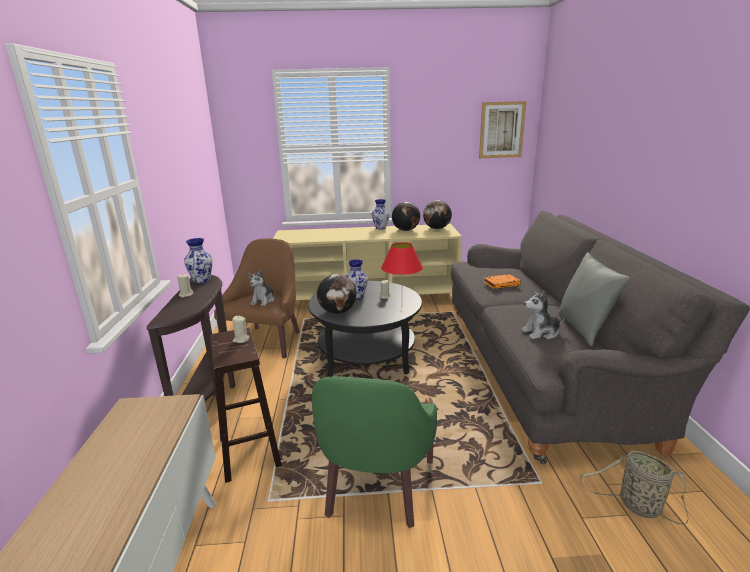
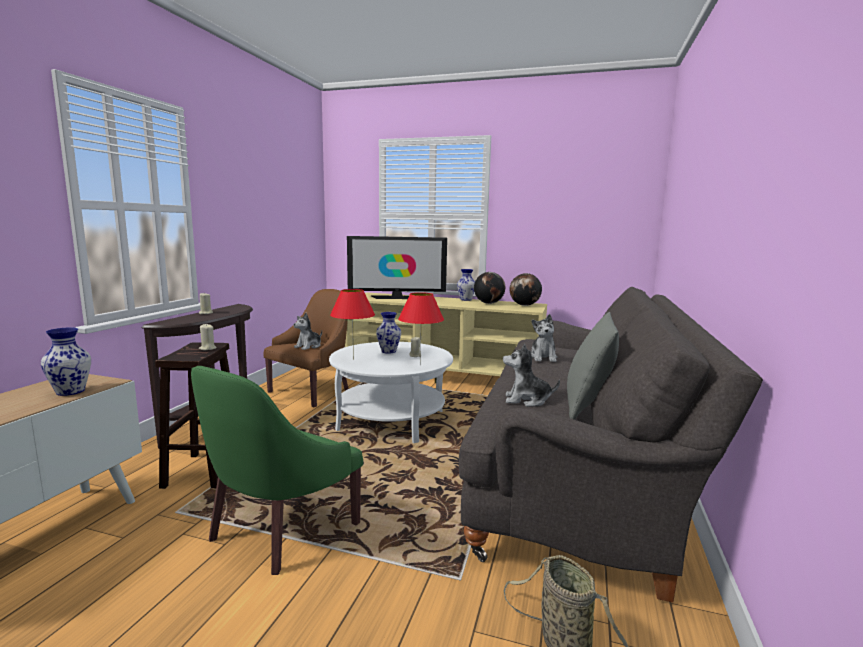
camera: 20 degrees right, 10 degrees down
(202, 280) = (235, 307): vase -> vase (71, 392)
(317, 234) = (397, 297): none -> television
(338, 312) = (353, 359): globe -> red table lamp
(367, 356) = (391, 421): black coffee table -> white coffee table
(501, 130) = (616, 202): picture -> none
(502, 284) = (543, 357): orange book -> plush toy

